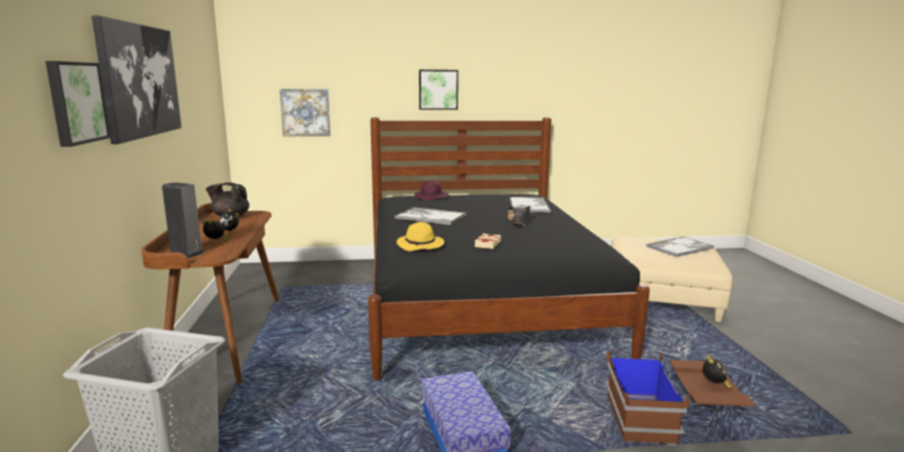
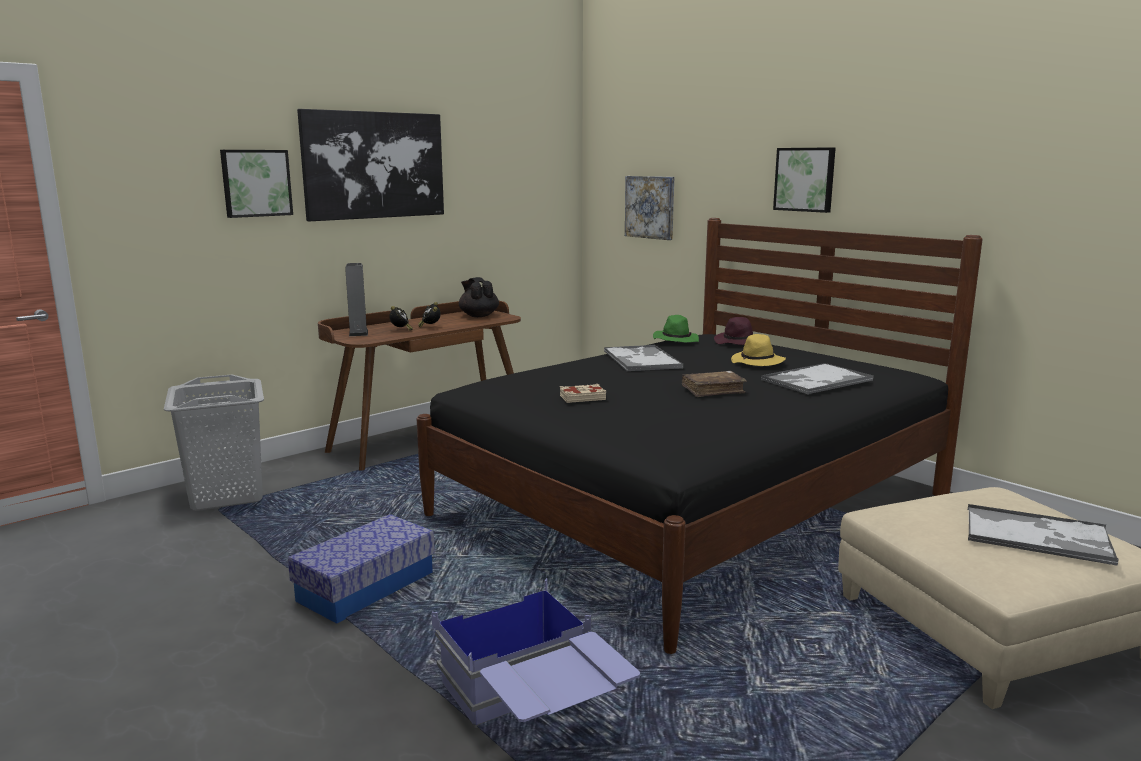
camera: 55 degrees right, 0 degrees up
(399, 203) = (675, 340): none -> green hat
(421, 245) = (524, 379): yellow hat -> yellow hat (758, 362)
(518, 222) = (713, 391): black hat -> brown book
(670, 422) = (534, 713): brown storage box -> blue storage box
(714, 385) = (561, 682): alarm clock -> none

